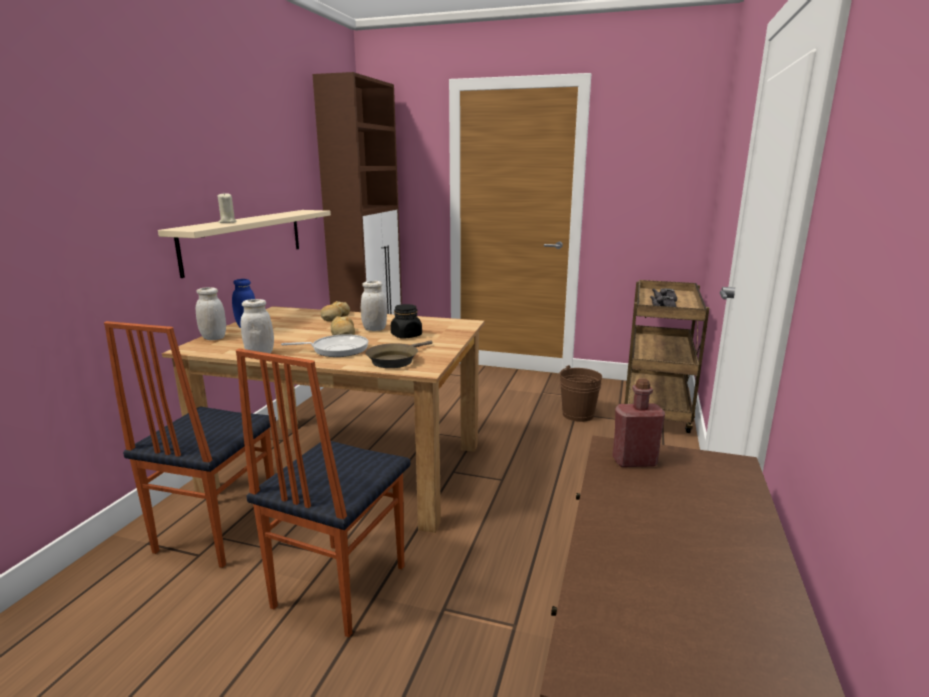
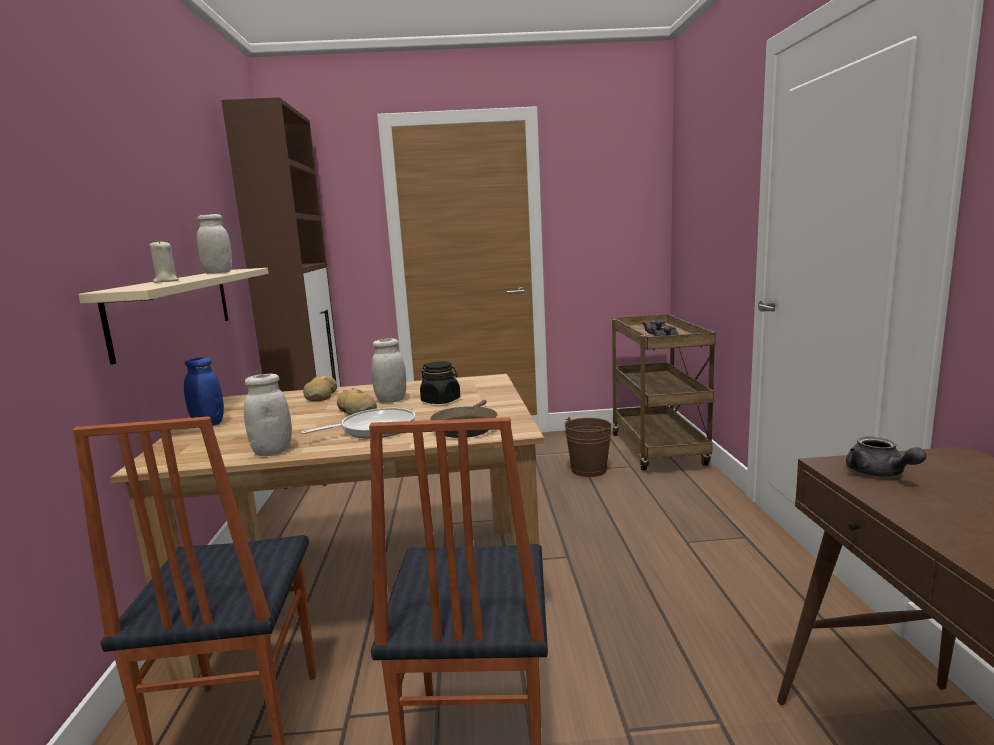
camera: 20 degrees left, 5 degrees down
(213, 338) = (174, 445): white jar -> white jar (218, 273)
(634, 461) = (879, 474): red bottle -> grey teapot

